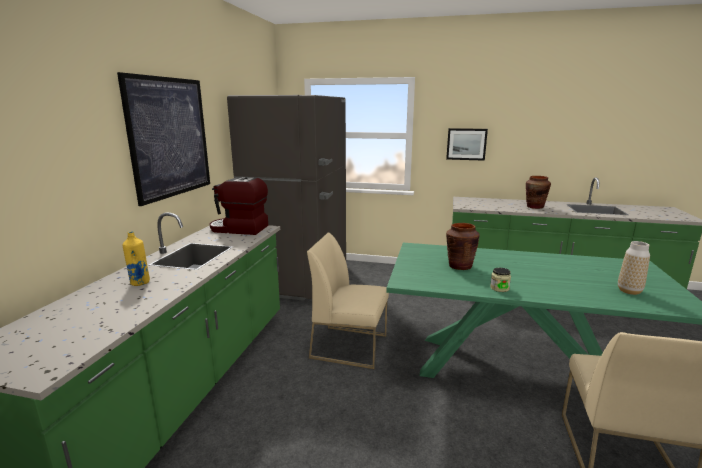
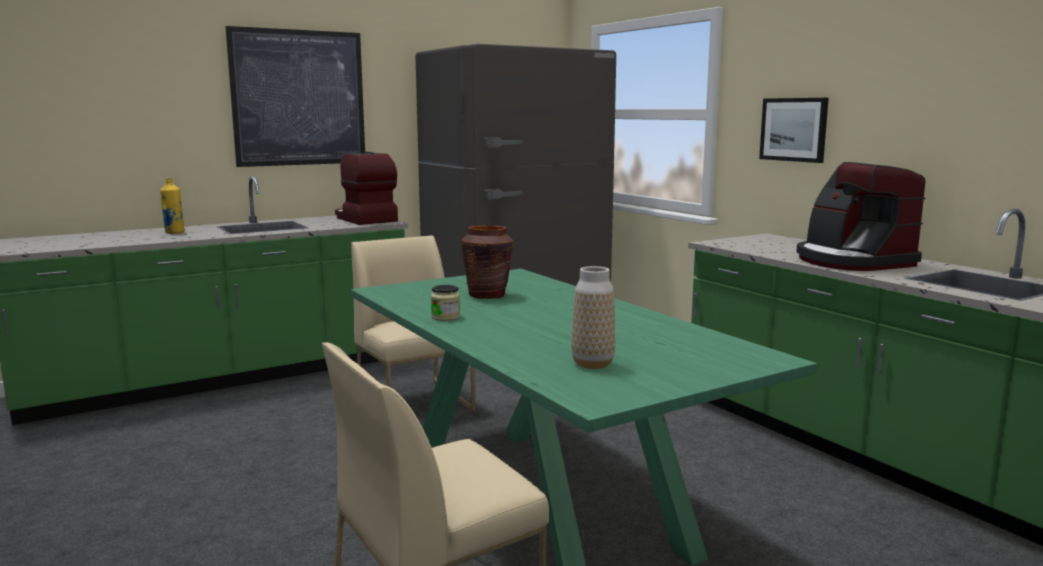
camera: 45 degrees right, 5 degrees down
(535, 207) = (852, 261): brown vase -> coffee machine

